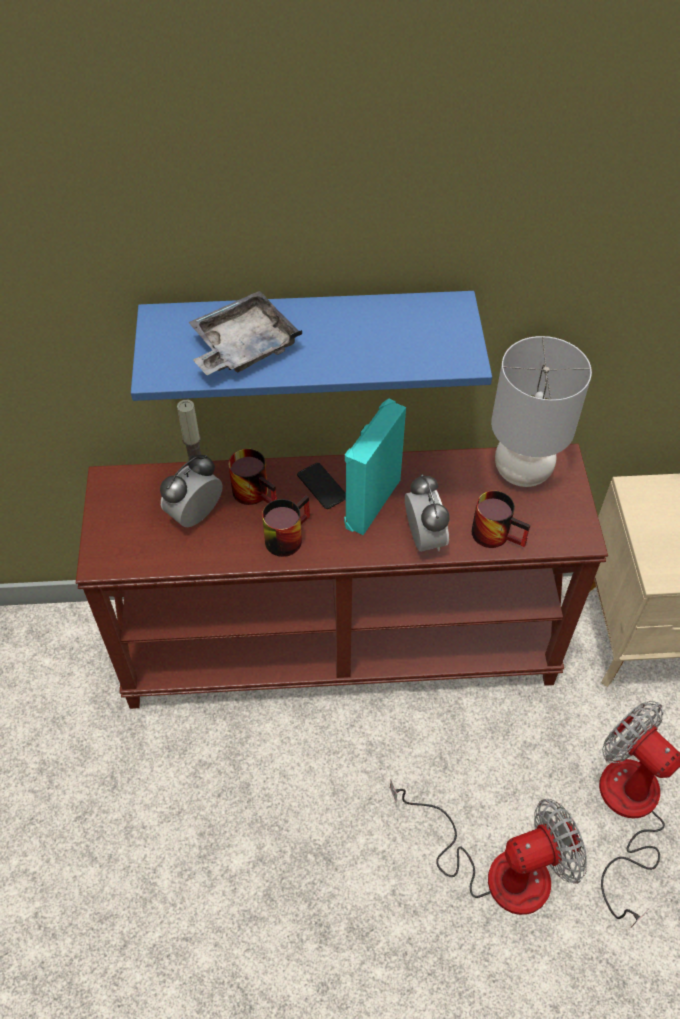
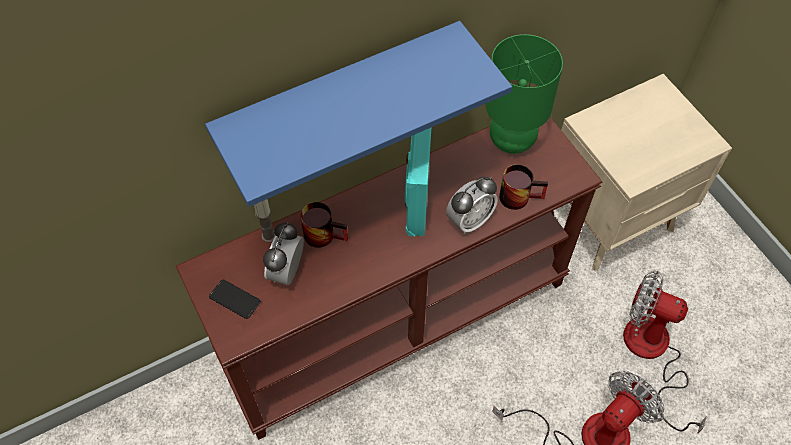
camera: 25 degrees left, 5 degrees up
(243, 347) = (313, 129): grey tray -> none
(285, 535) = (366, 259): mug -> none
(322, 486) = (372, 209): phone -> phone (235, 299)
(424, 538) = (469, 220): alarm clock -> alarm clock turned 90 degrees clockwise
(521, 470) = (511, 140): grey table lamp -> green table lamp

